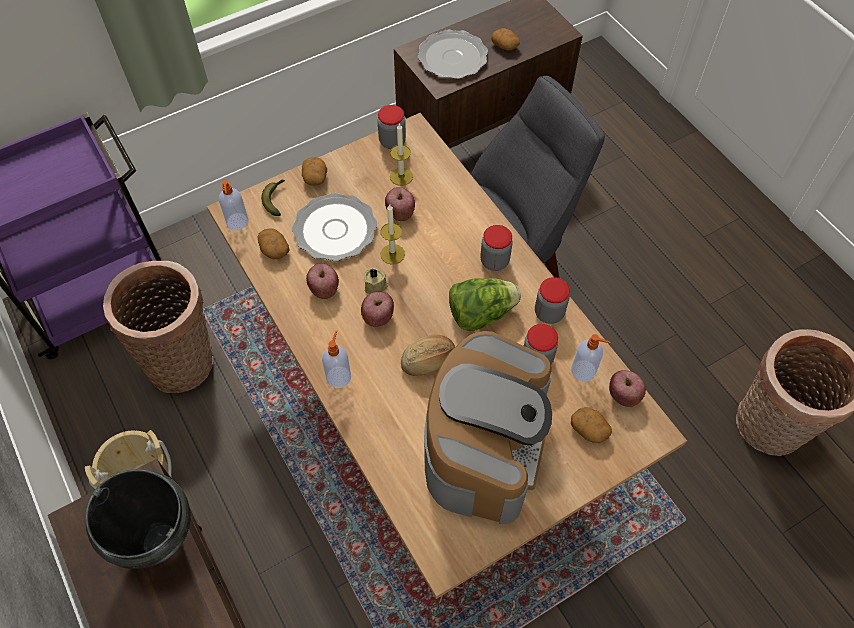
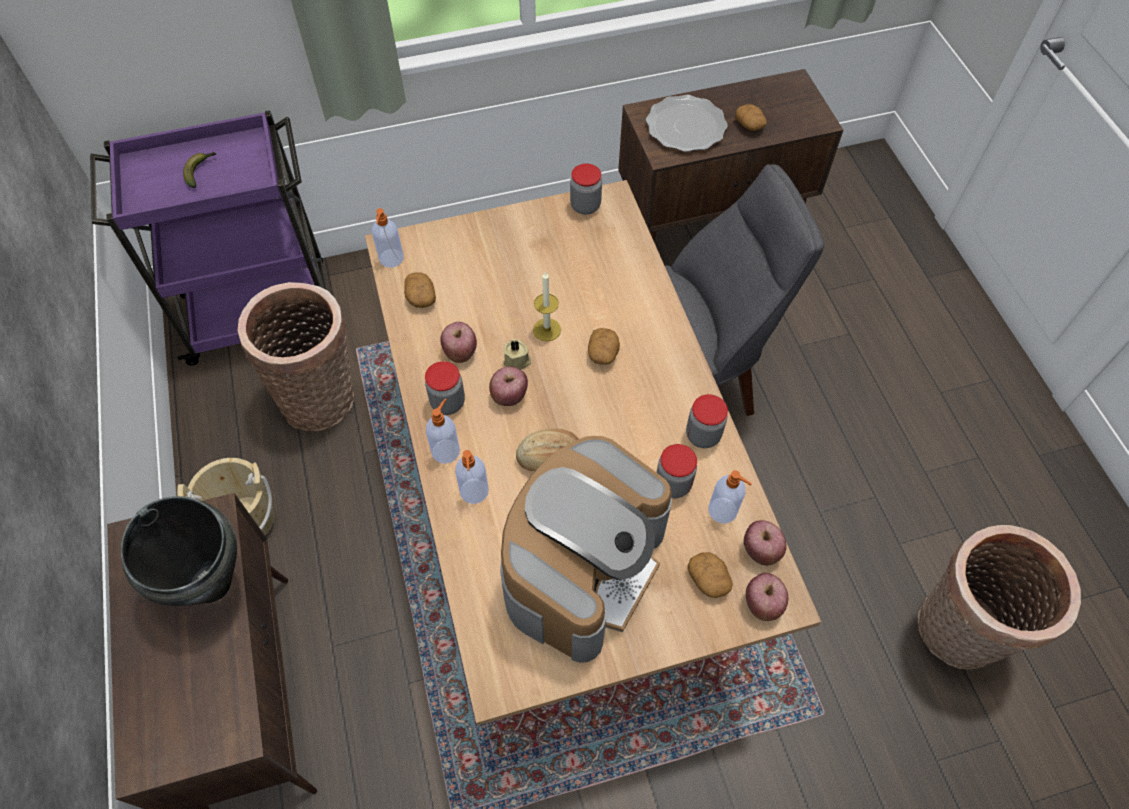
camera: 15 degrees right, 0 degrees up
(275, 199) = (439, 243): banana -> banana (200, 171)
(315, 178) = (489, 228): potato -> potato (603, 353)
(334, 230) = (492, 289): plate -> none
(374, 405) = (474, 492): none -> soap dispenser
(400, 213) = (569, 286): apple -> apple (762, 604)
(401, 176) = (583, 246): candle -> none
(481, 314) = (624, 418): lettuce -> none
(494, 261) = (658, 362): jar -> jar (448, 402)

